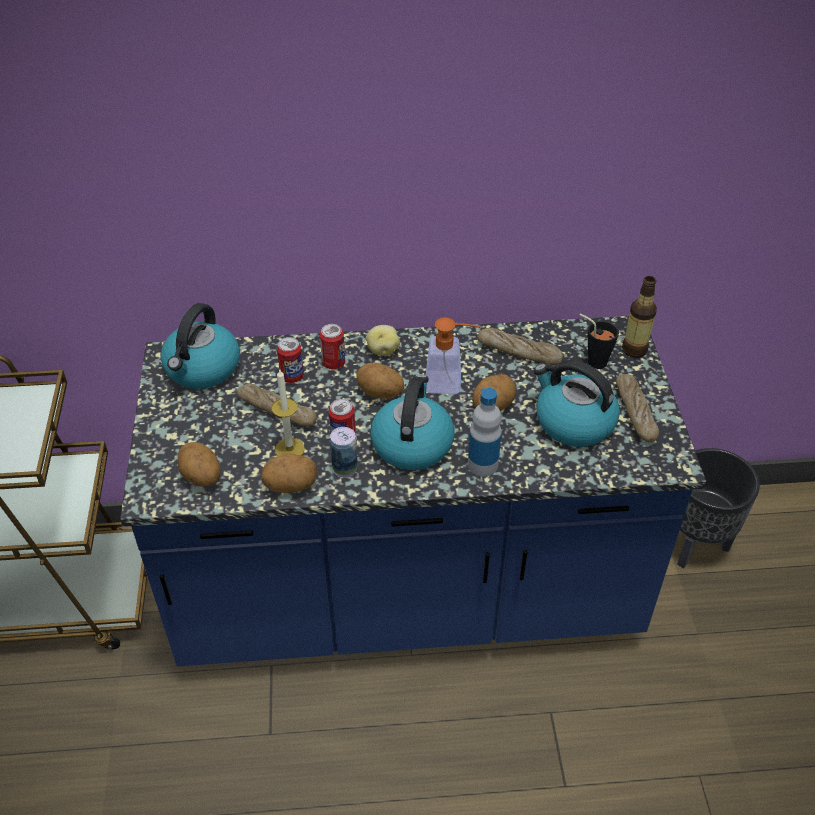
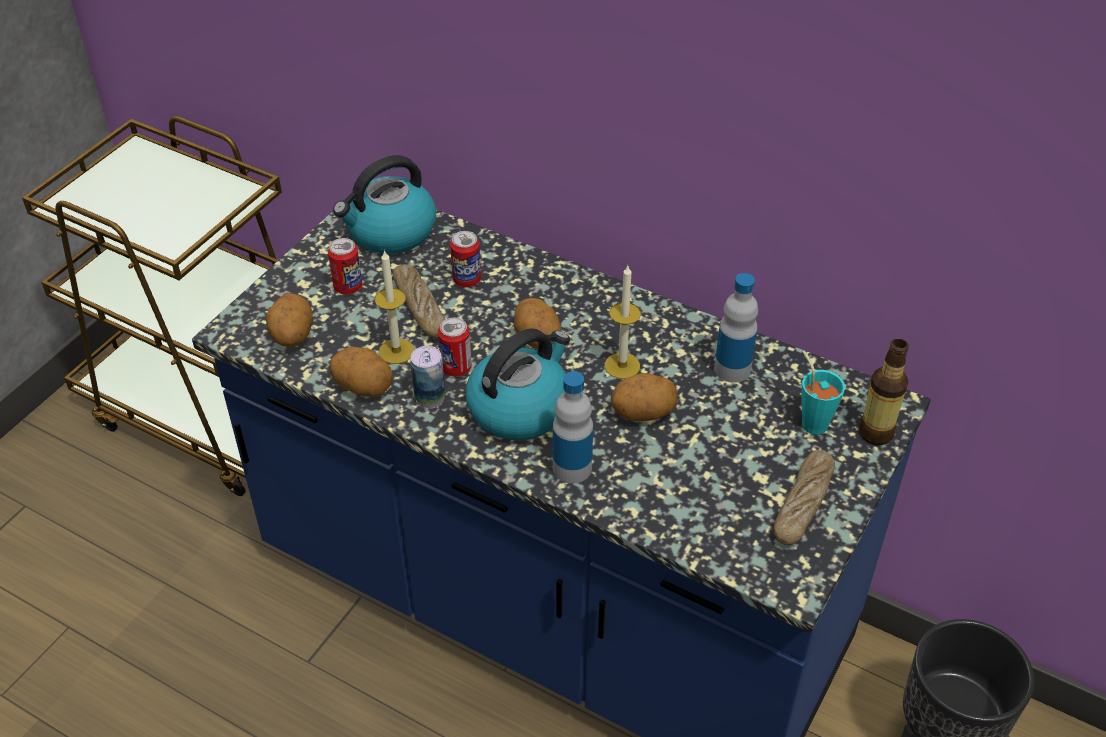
camera: 35 degrees right, 0 degrees up
(333, 363) = (520, 286): can -> can (348, 287)
(383, 350) = (584, 296): potato -> none
(451, 383) = (622, 366): soap dispenser -> candle
(519, 352) = (732, 369): bread -> bottle
(573, 422) = (717, 476): kettle -> none
(593, 360) = (812, 420): black cup -> turquoise cup

